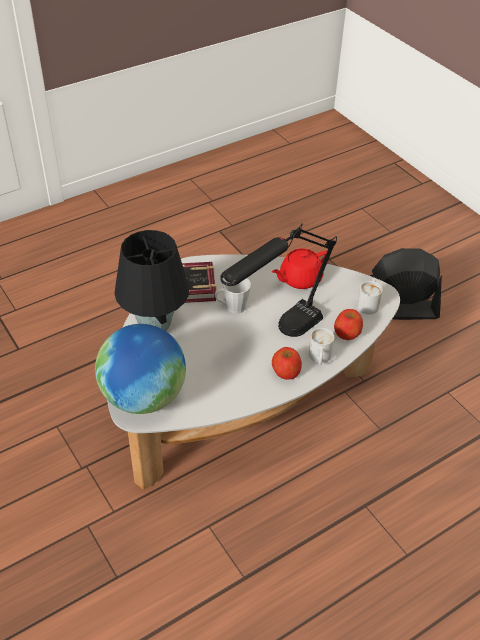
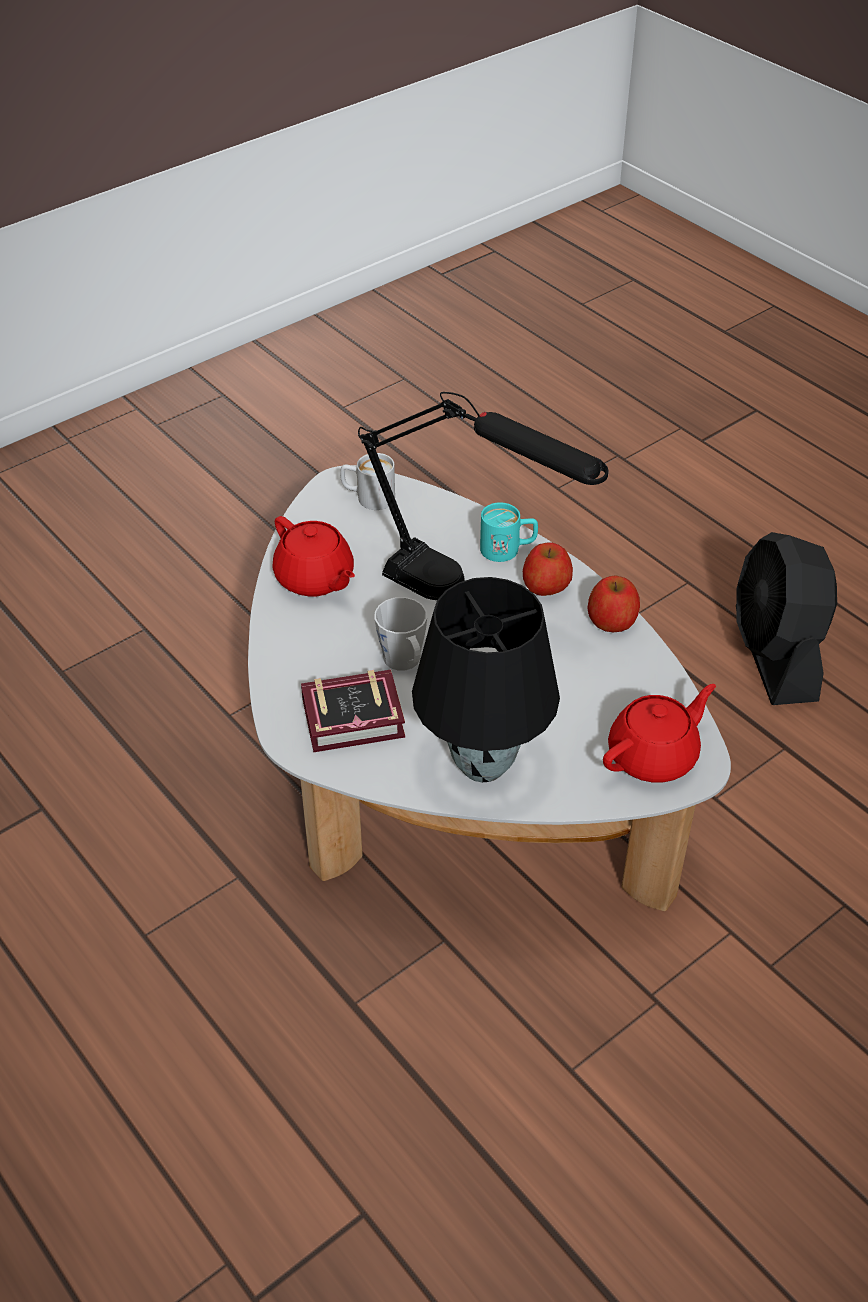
camera: 95 degrees left, 0 degrees up
(144, 397) = (654, 756): globe -> red teapot
(319, 358) = (508, 549): white mug -> turquoise mug
(347, 333) = (442, 520): apple -> apple (612, 619)
(399, 309) = (206, 578): black fan -> black fan (775, 655)

